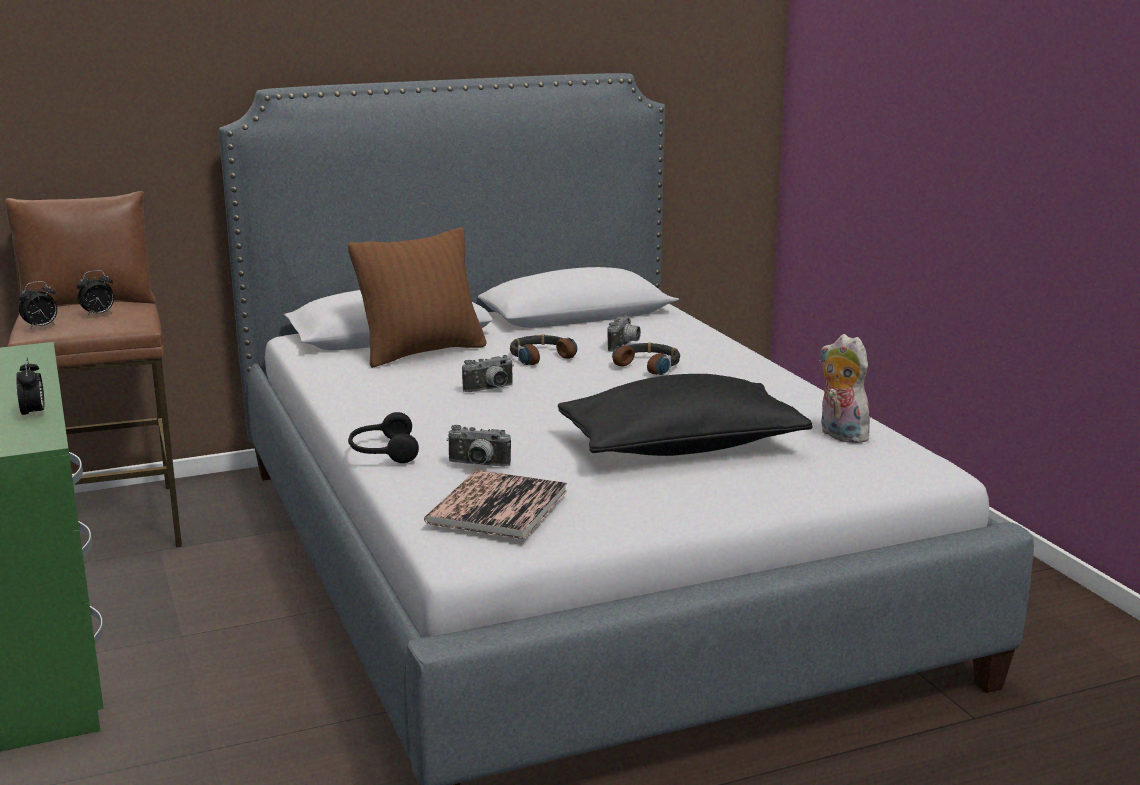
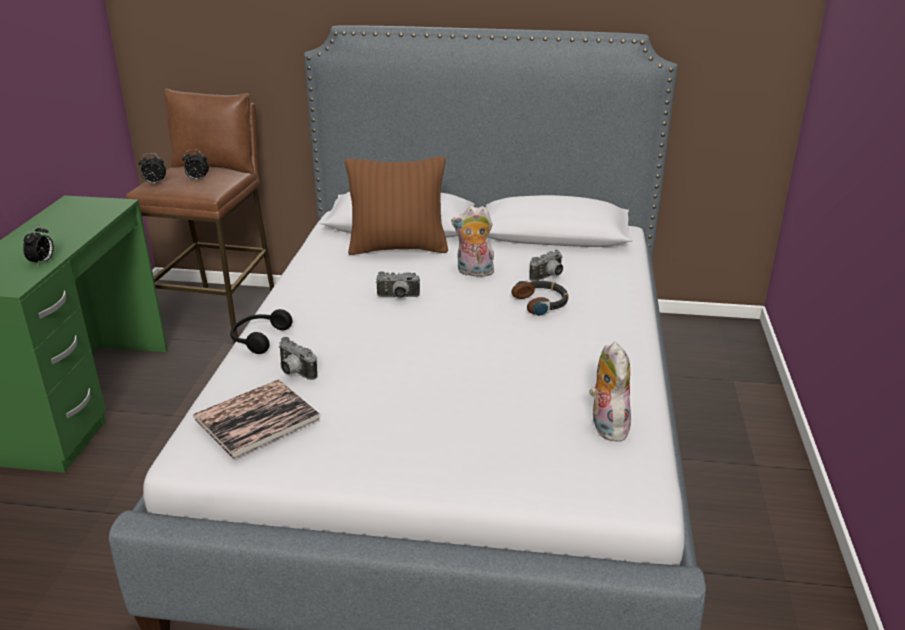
camera: 30 degrees right, 10 degrees up
(540, 357) = (474, 272): headphones -> plush toy
(681, 448) = (461, 399): black pillow -> none

